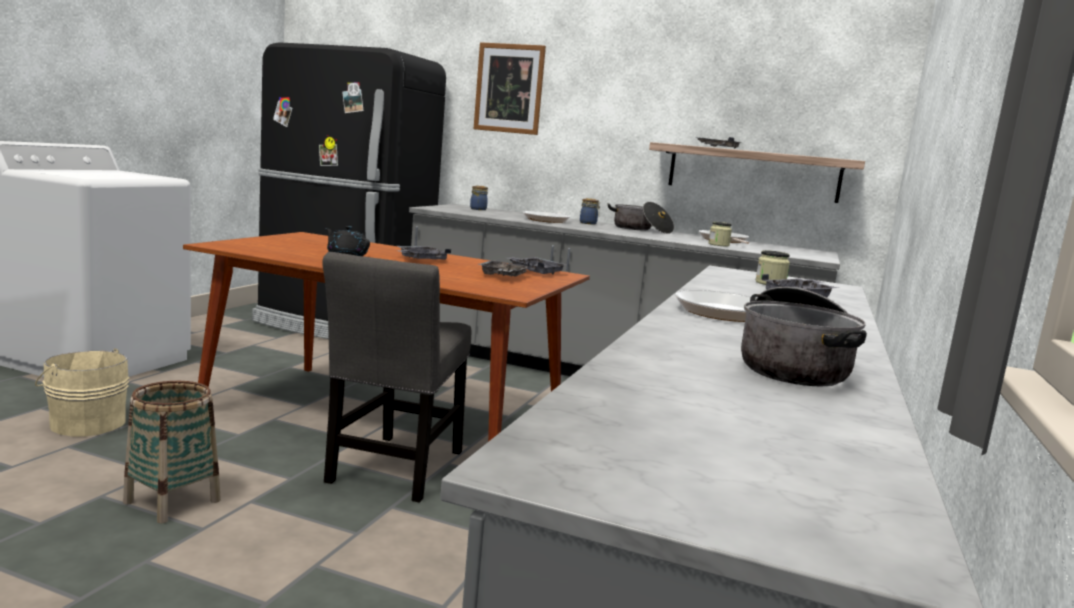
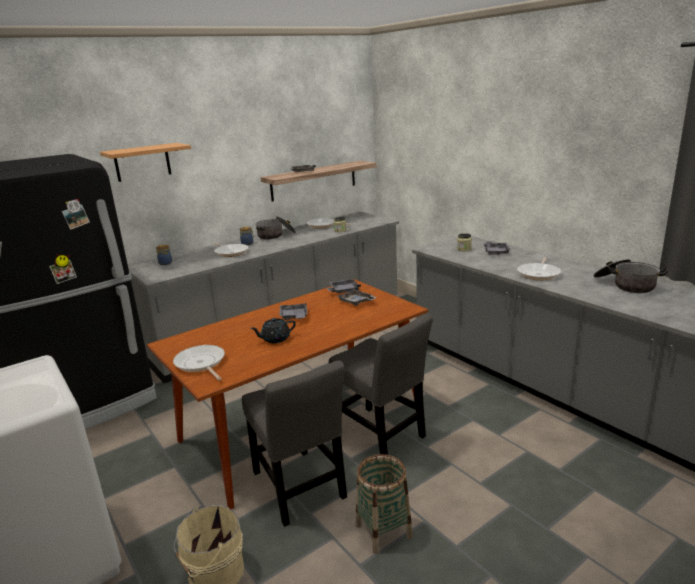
camera: 55 degrees left, 10 degrees up
(246, 439) = (299, 488): none -> grey chair
(263, 242) = (201, 364): none -> frying pan
(509, 88) = (142, 162): picture -> shelf

